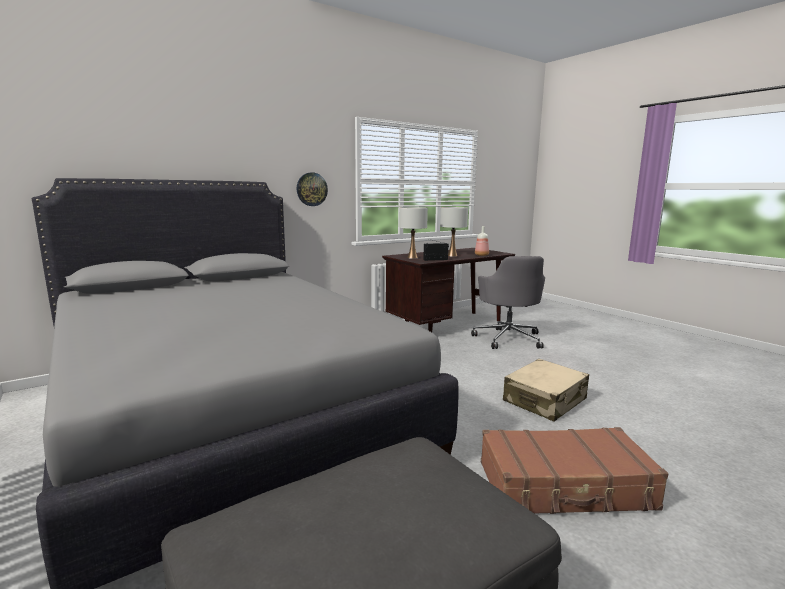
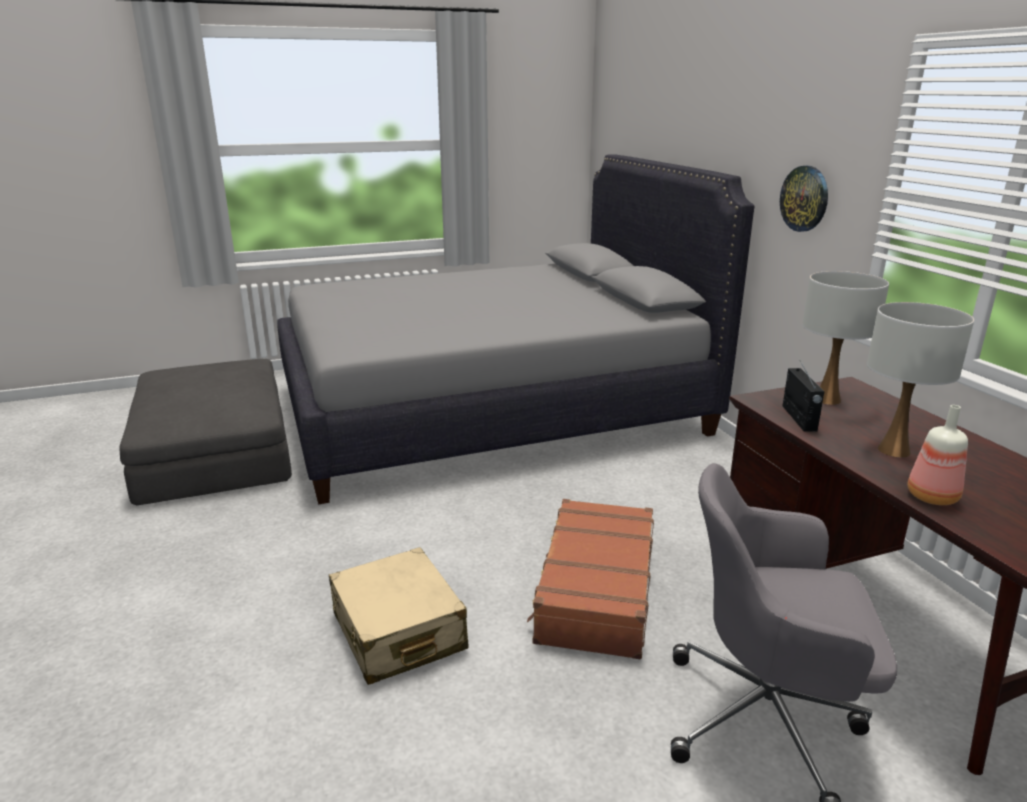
camera: 105 degrees right, 10 degrees up
(565, 486) = (219, 563): brown suitcase -> brown suitcase (595, 591)

